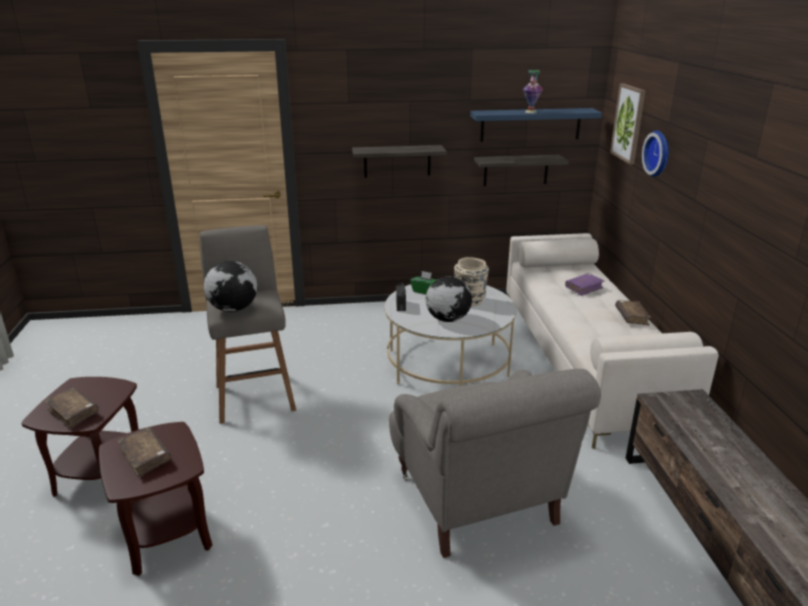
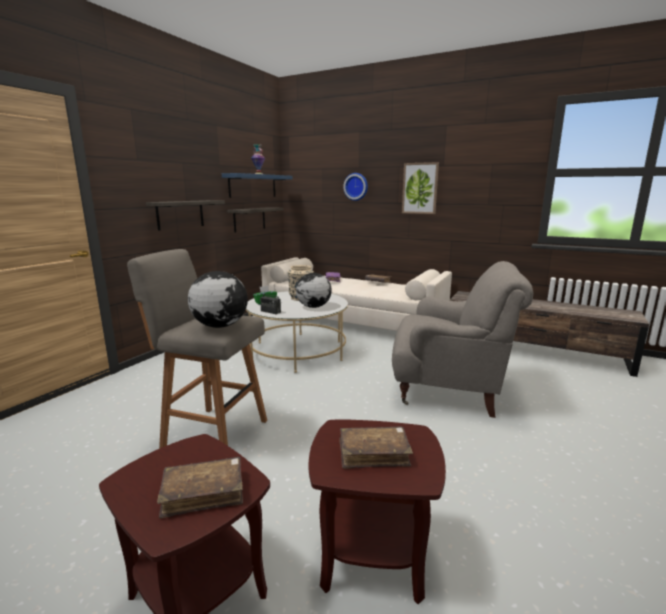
camera: 55 degrees left, 10 degrees down
(628, 123) = (317, 178): picture -> picture (420, 188)

